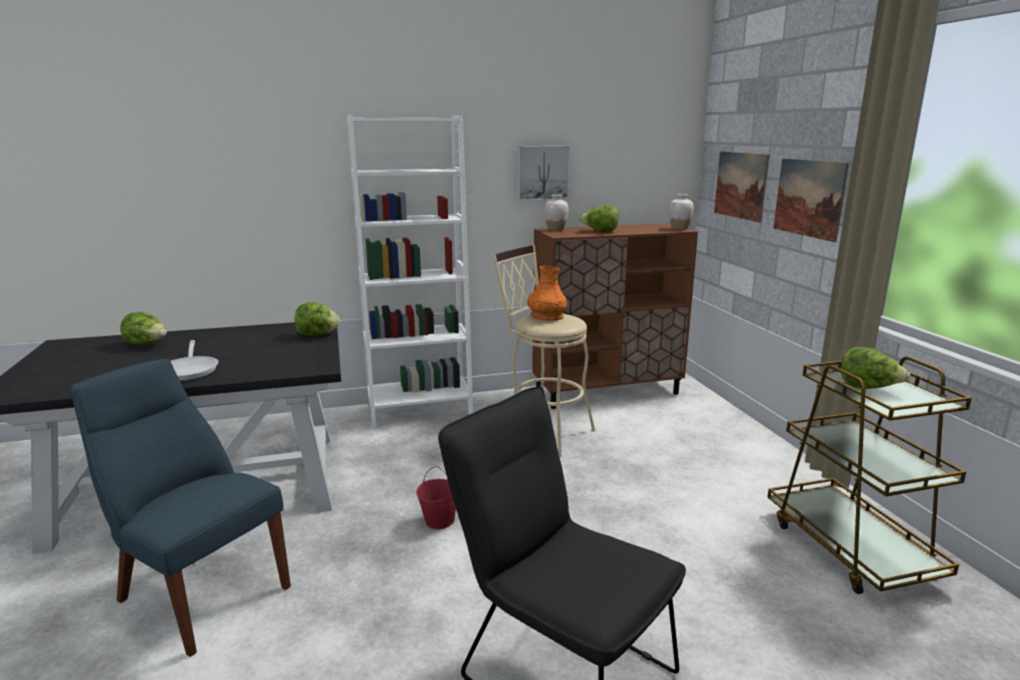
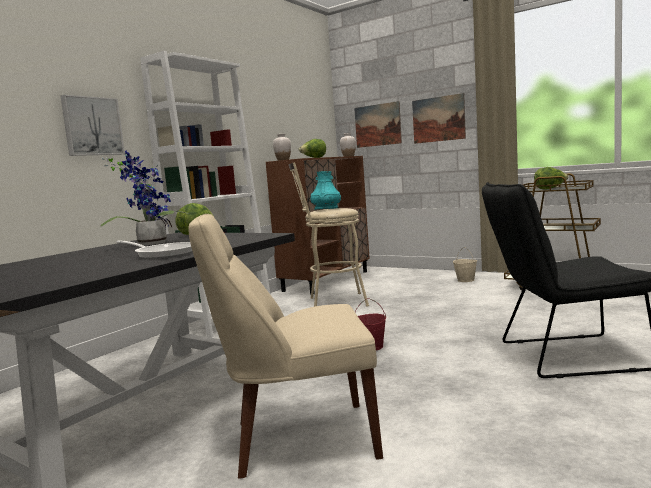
camera: 40 degrees left, 10 degrees down
(147, 345) = (45, 262): lettuce -> none
(199, 591) = (297, 439): blue chair -> beige chair
(254, 339) = (150, 243): none -> potted plant
(542, 173) = (263, 120): picture -> picture (92, 126)
(546, 317) = (326, 209): orange vase -> turquoise vase
(754, 468) = (466, 280): none -> beige bucket

